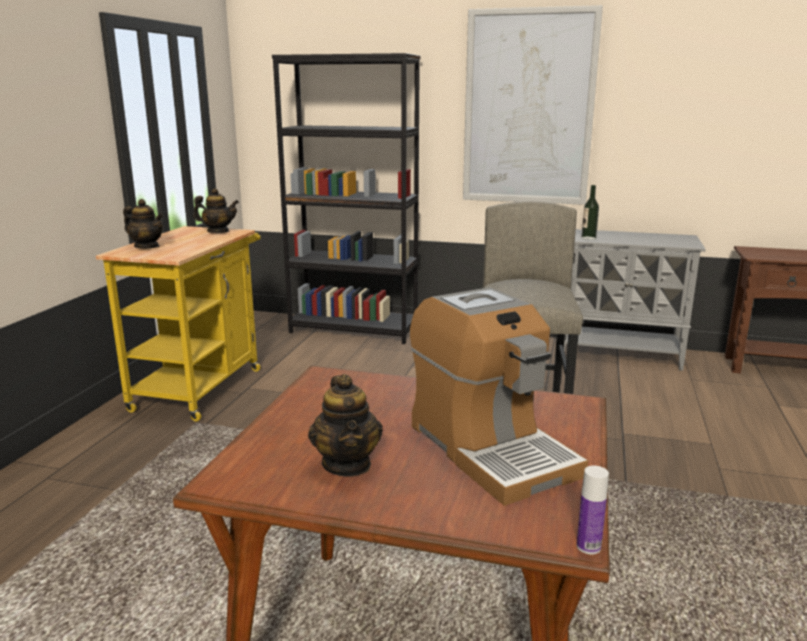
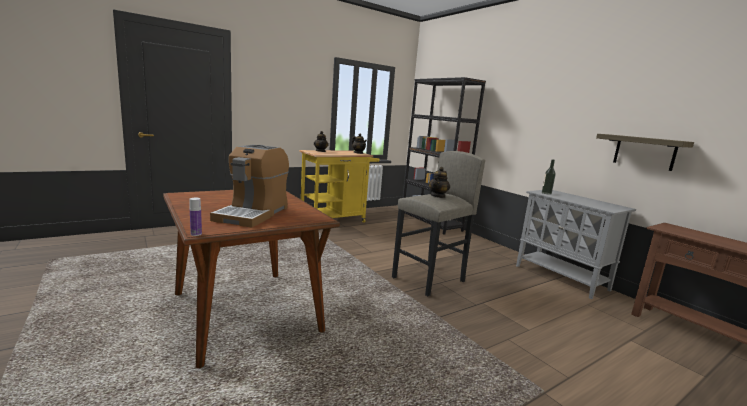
camera: 40 degrees right, 5 degrees down
(347, 464) = (210, 202): teapot -> teapot (438, 196)
(528, 108) = (537, 112): picture -> none
(698, 157) = (644, 152): none -> shelf

